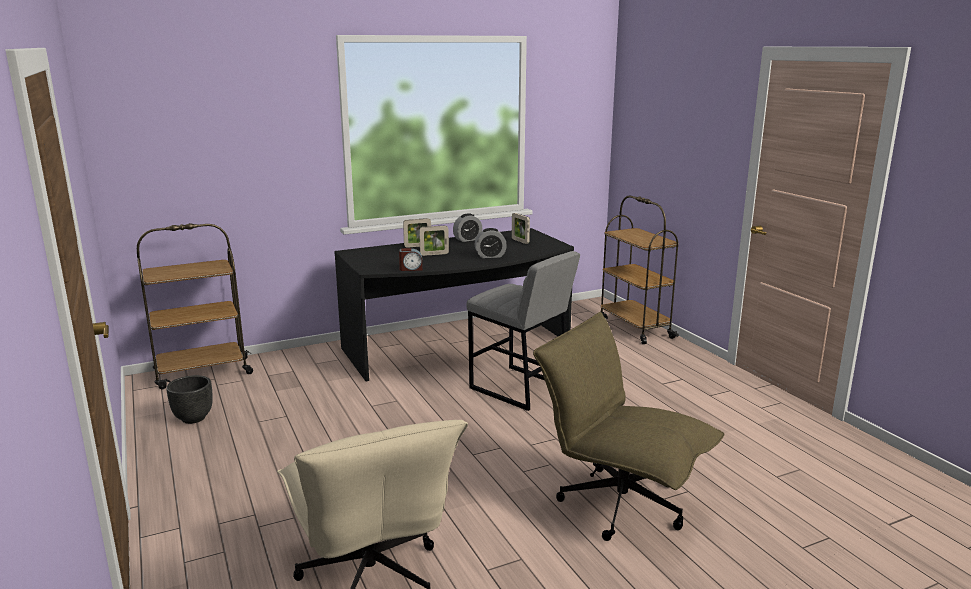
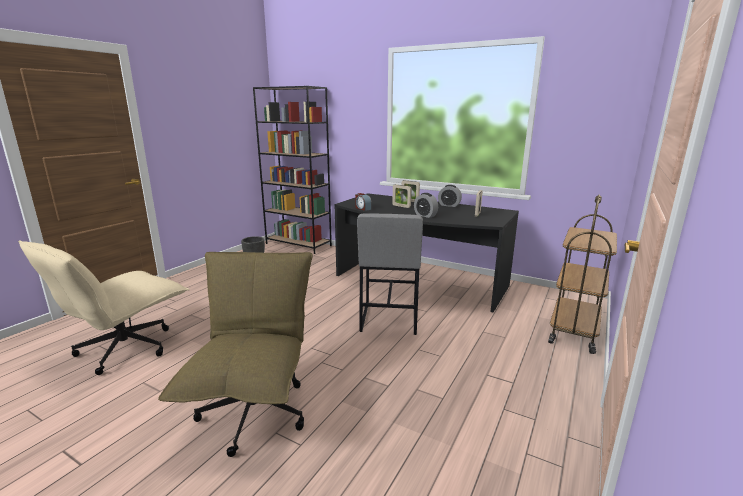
camera: 55 degrees right, 0 degrees up
(202, 373) = (299, 244): brown cart -> beige bookcase

